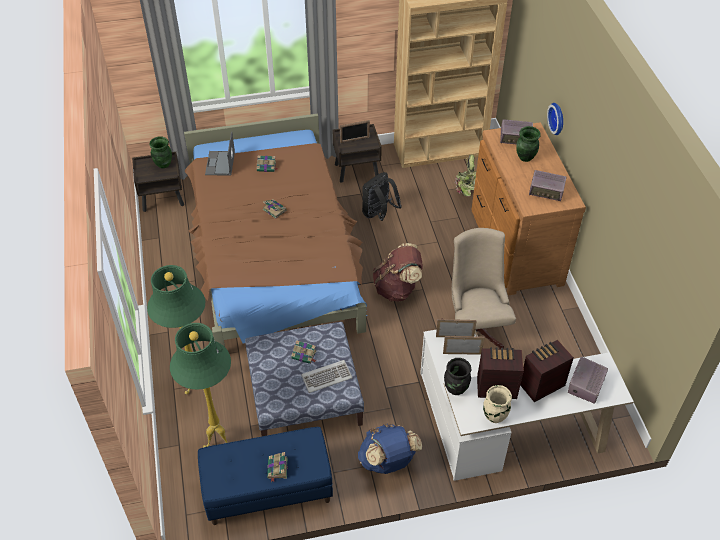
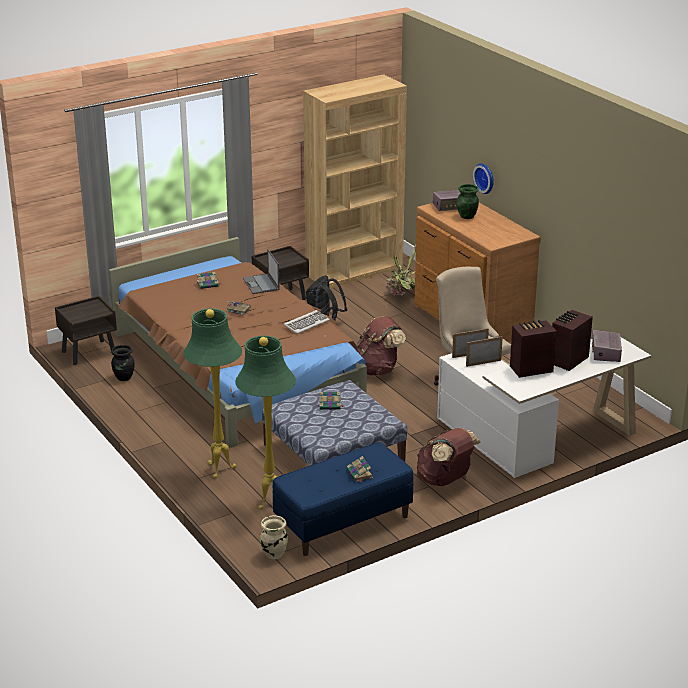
camera: 20 degrees left, 20 degrees down
(163, 164) = (91, 307): green vase -> none
(220, 163) = (158, 290): laptop -> laptop (261, 284)
(326, 377) = (362, 414): keyboard -> keyboard (306, 323)
(354, 140) = (278, 259): picture frame -> none
(388, 461) = (445, 480): blue backpack -> brown backpack
(456, 389) = (496, 377): black vase -> black vase (124, 378)
(494, 416) = (541, 385): beige vase -> beige vase (274, 554)
(546, 191) = (500, 233): radio -> none

